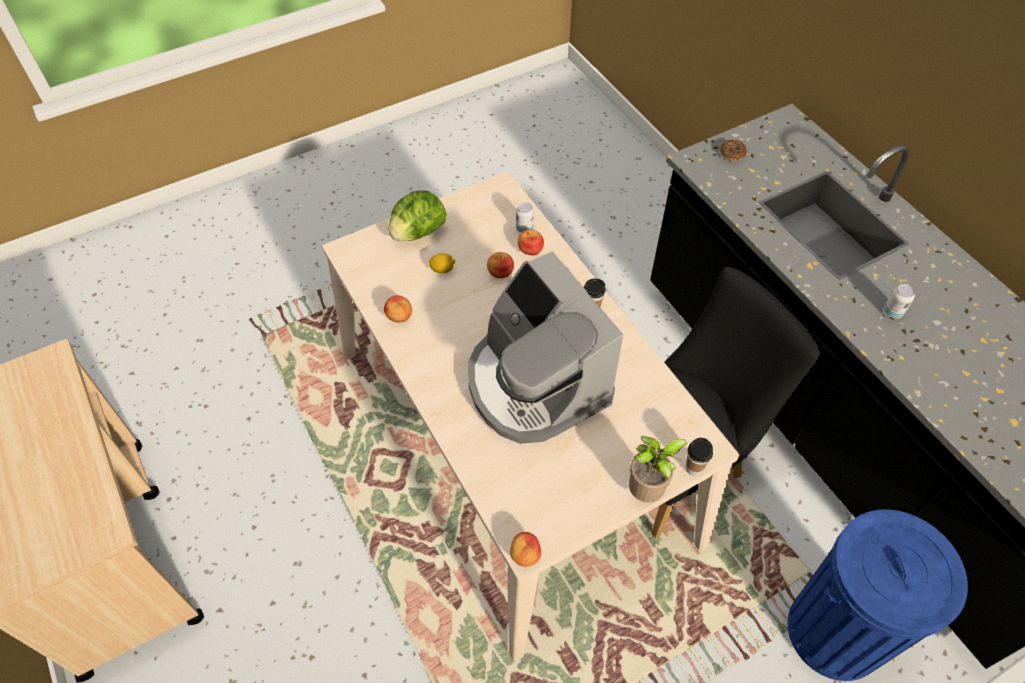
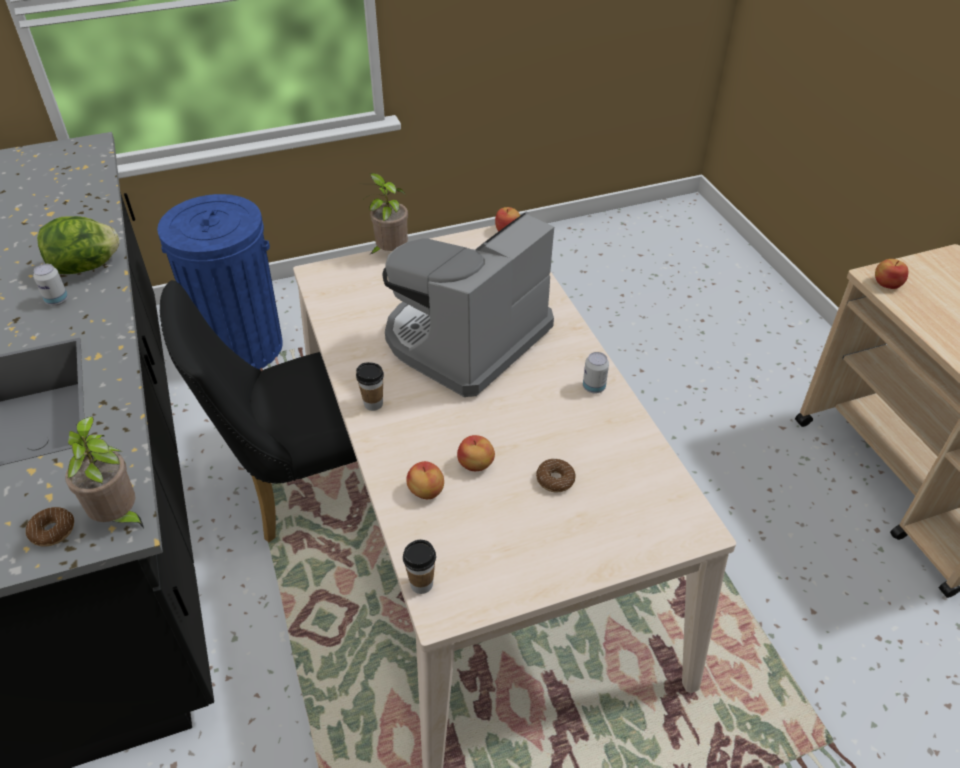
camera: 170 degrees left, 10 degrees down
(399, 317) = (615, 426): apple -> apple (887, 283)
(418, 232) = (588, 543): lettuce -> lettuce (86, 267)
(442, 269) = (555, 480): lemon -> donut
(524, 228) = (424, 526): can -> can (593, 387)
(535, 384) = (465, 339): coffee machine -> coffee machine turned 120 degrees counterclockwise
(693, 468) = (340, 262): cup -> cup (421, 584)
(700, 165) = (119, 517): none -> potted plant

